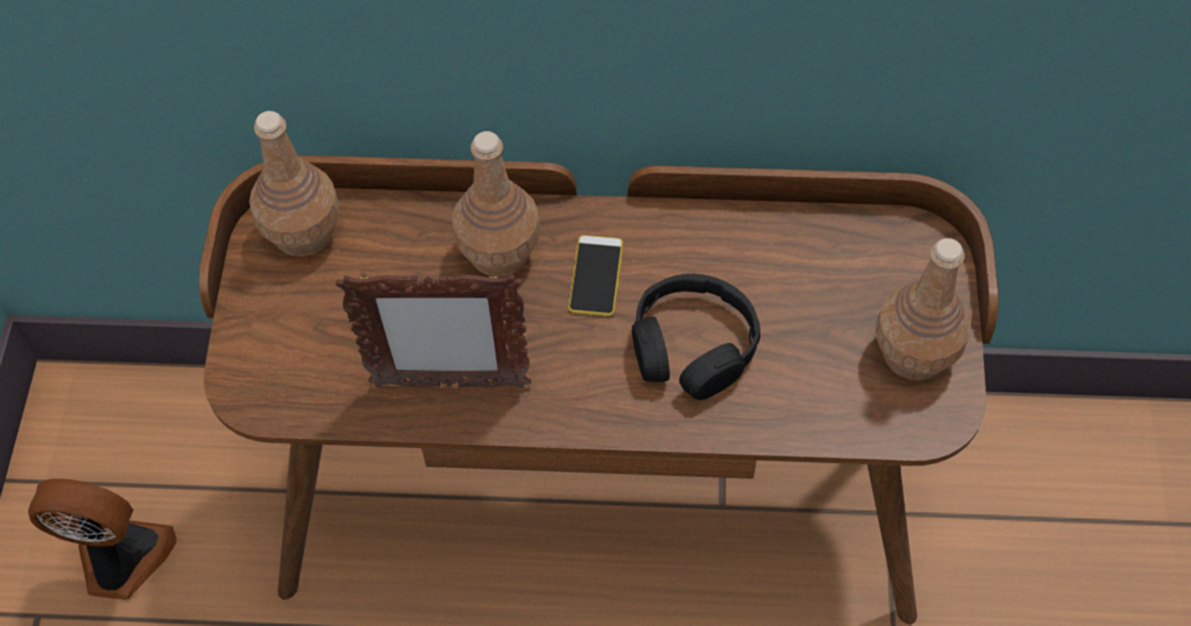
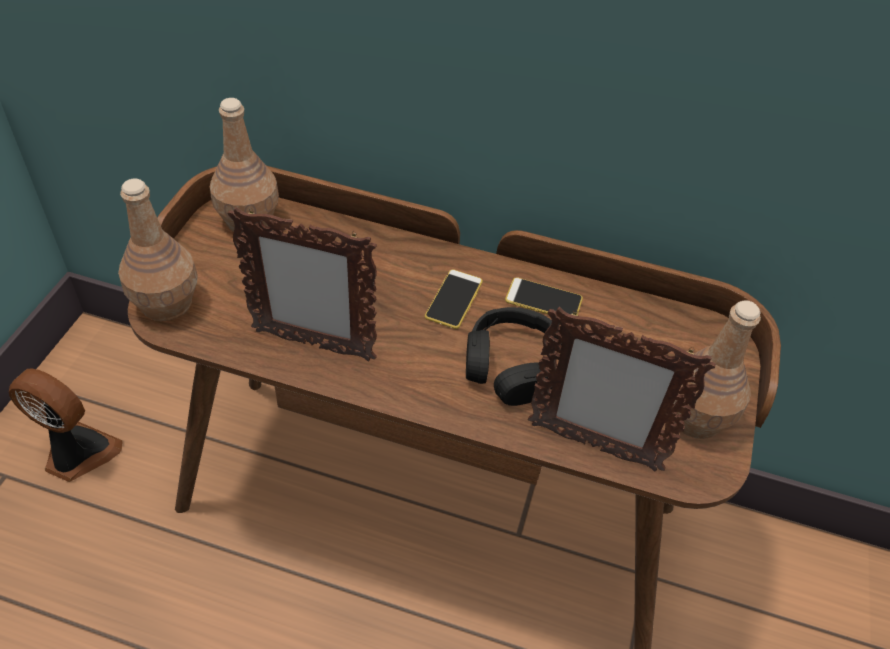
camera: 10 degrees right, 10 degrees down
(498, 252) = (385, 266): brown bottle -> brown bottle (165, 302)
(703, 247) = (543, 300): none -> phone
(808, 422) = (592, 446): none -> picture frame

